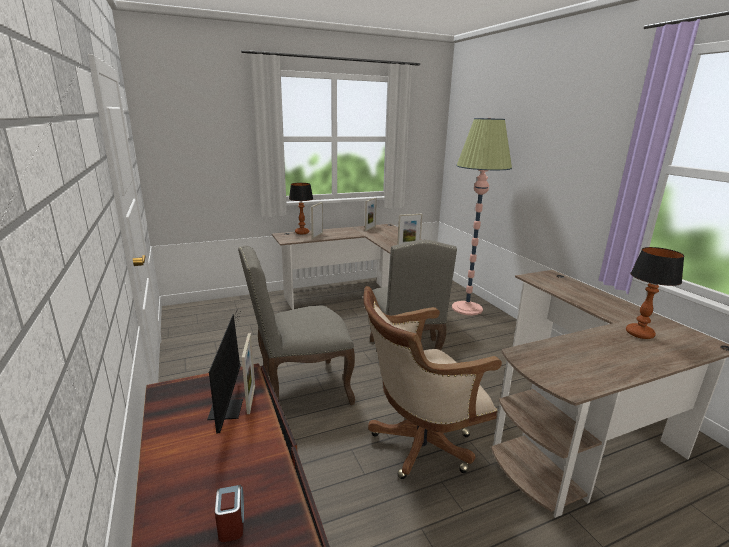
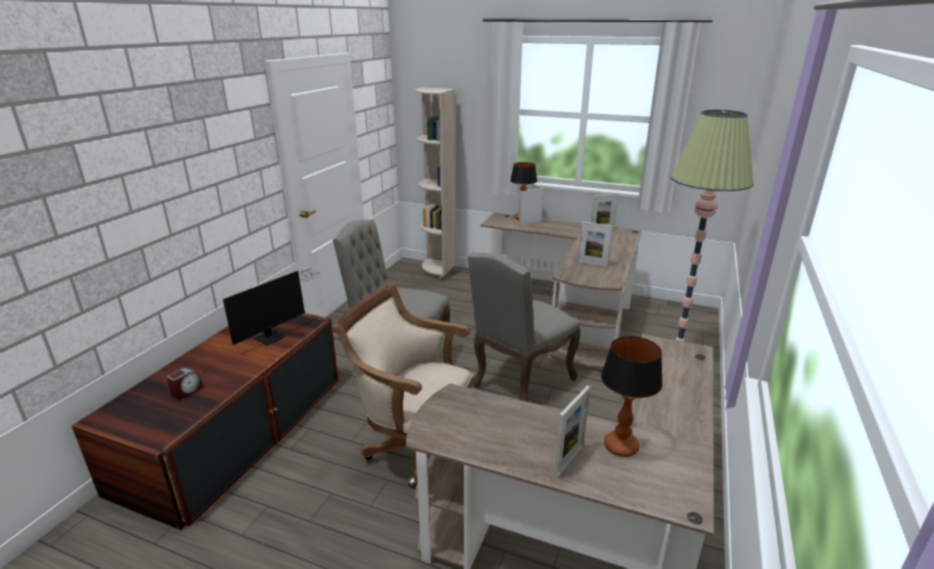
camera: 45 degrees right, 5 degrees up
(216, 306) = (437, 271): none -> beige bookcase
(251, 399) = (289, 338): picture frame -> picture frame (569, 461)

